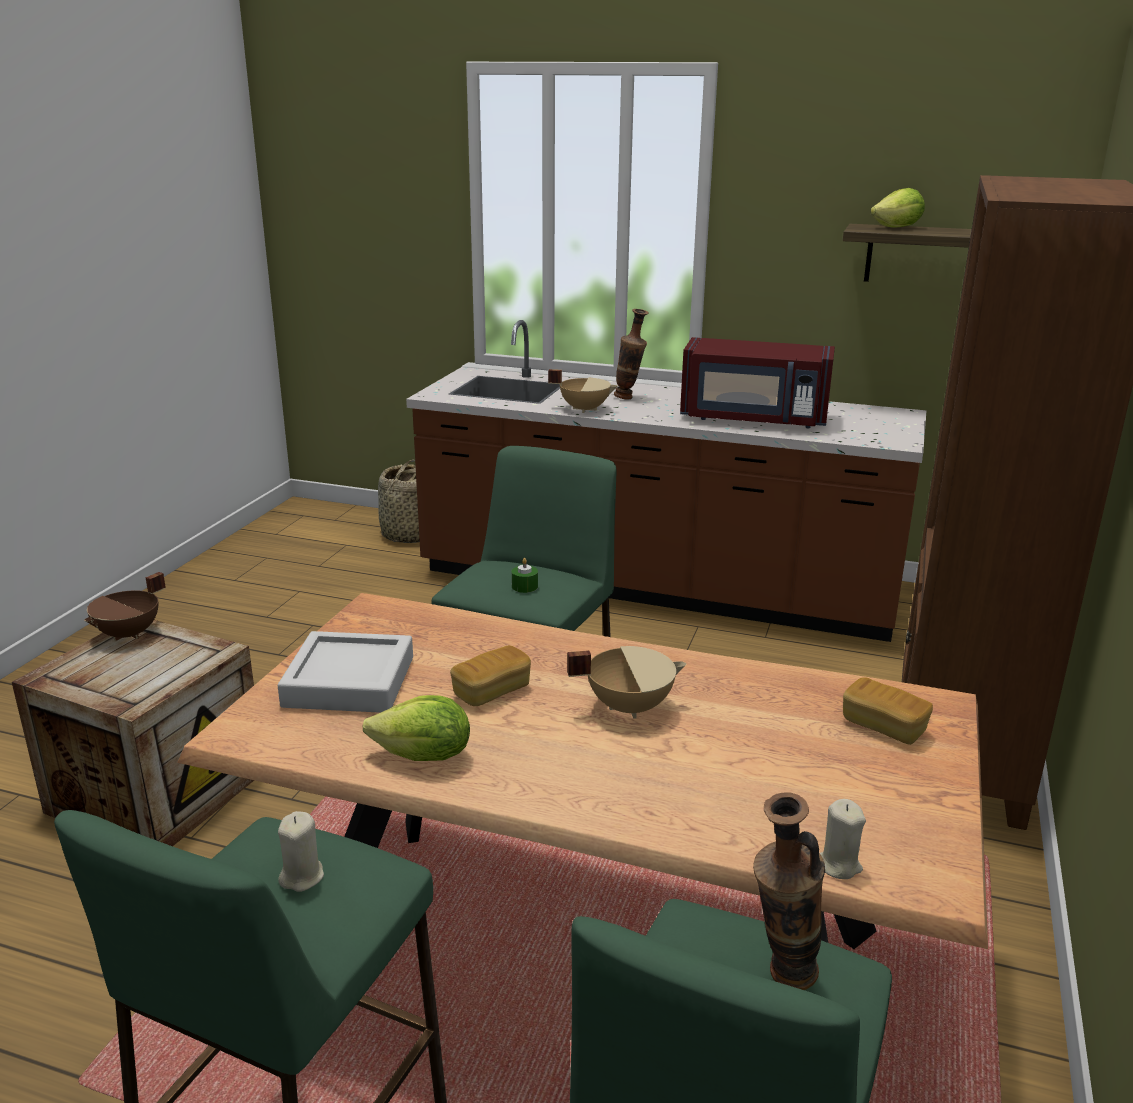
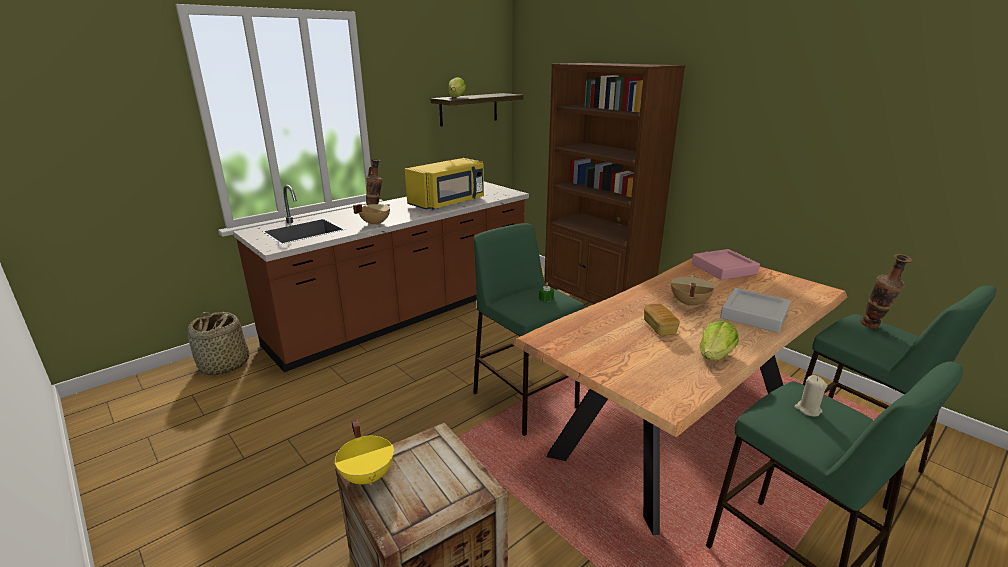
camera: 60 degrees left, 0 degrees up
(129, 634) = (368, 475): brown cooking pot -> yellow cooking pot
(349, 682) = (627, 361): grey tray -> grey tray (754, 315)
(753, 419) = (448, 202): red microwave -> yellow microwave
(838, 864) = (812, 299): beige candle -> none
(883, 727) = (724, 269): bread -> pink tray

